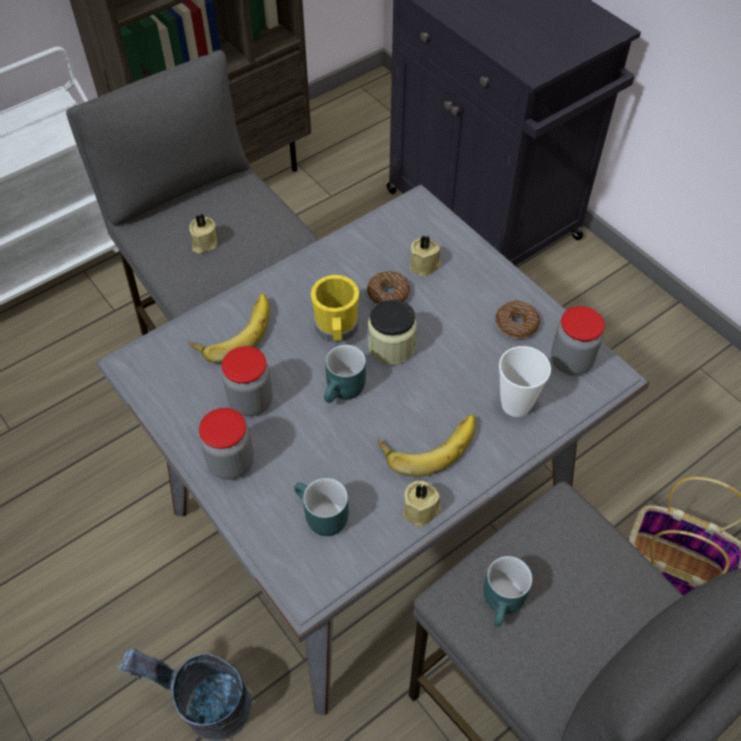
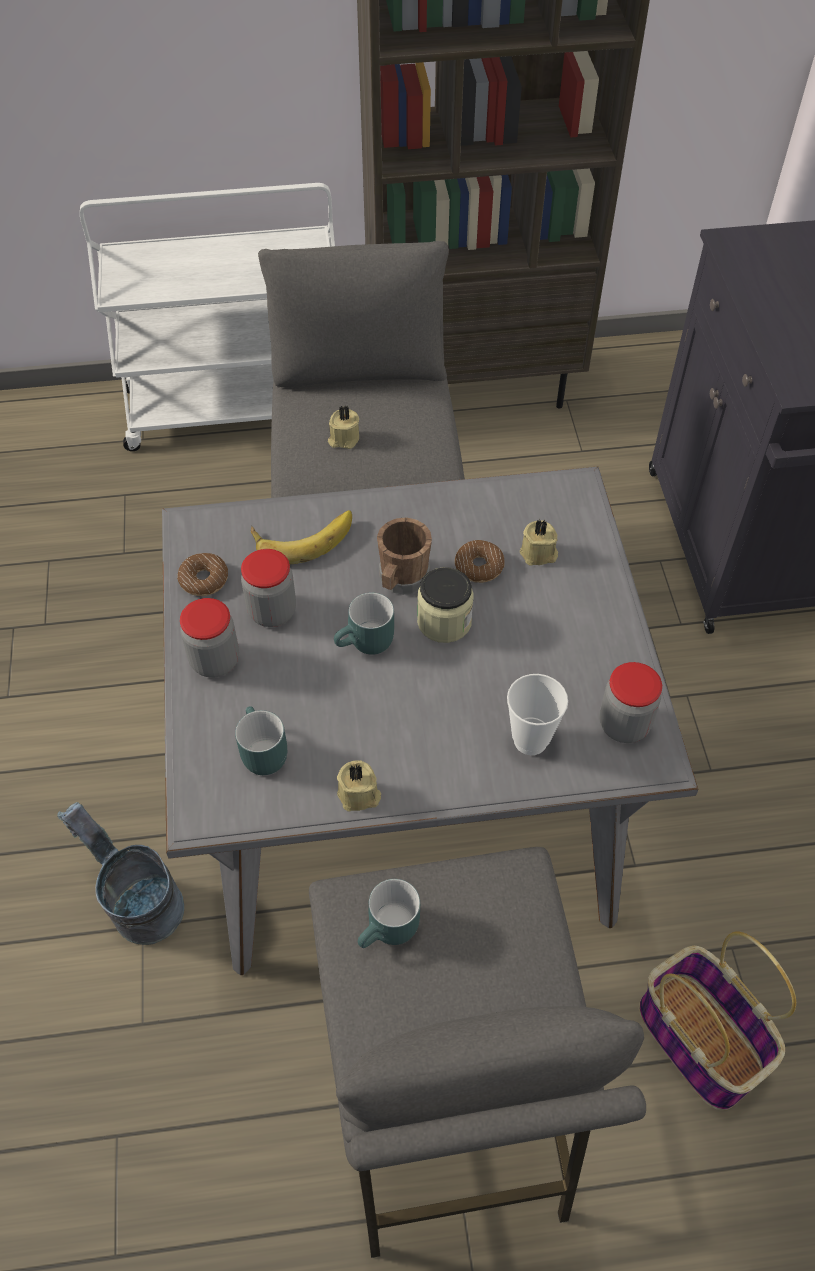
camera: 30 degrees right, 0 degrees up
(336, 330) = (401, 580): yellow mug -> brown mug
(428, 443) = (413, 734): banana -> none
(516, 324) = (592, 659): donut -> donut (204, 580)

